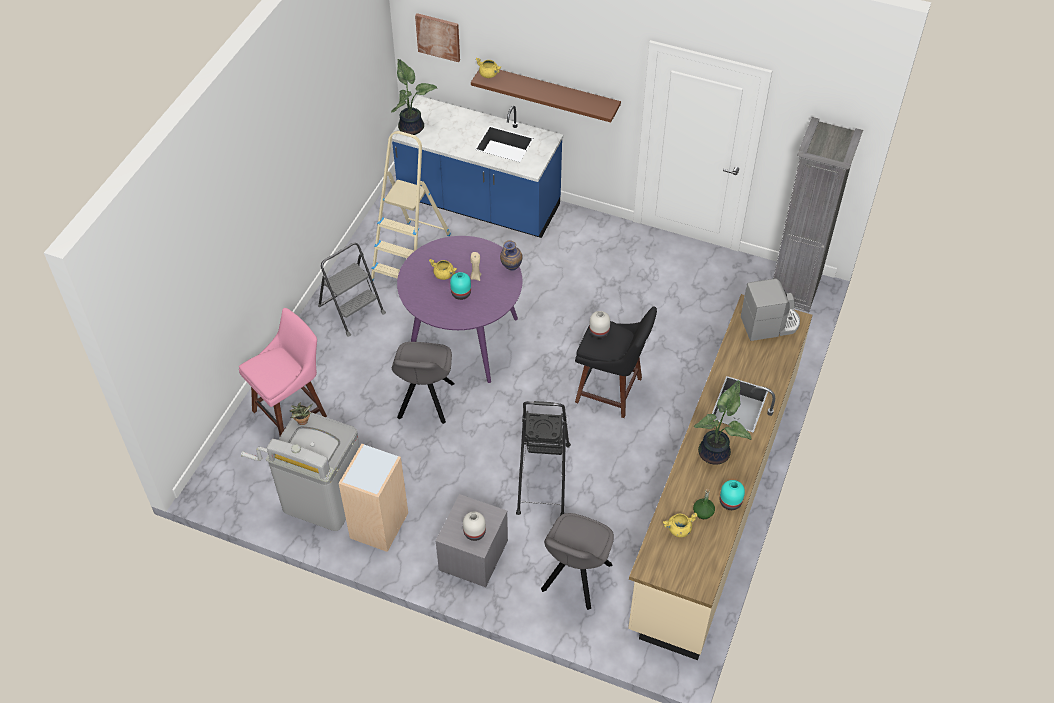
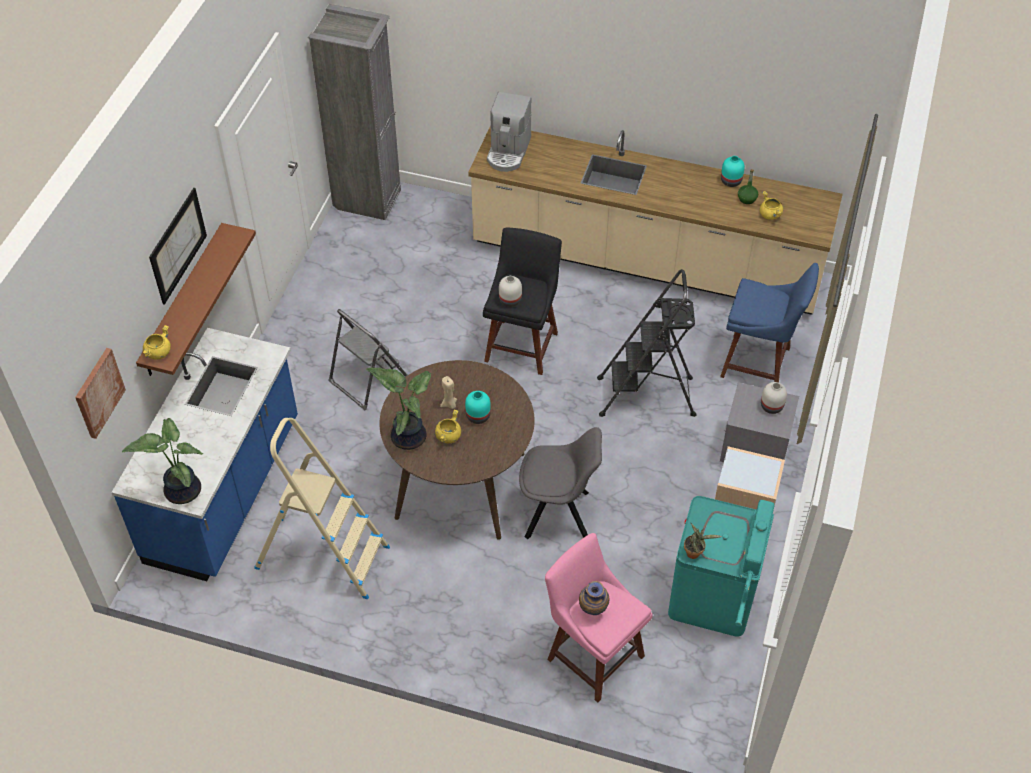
camera: 95 degrees left, 0 degrees up
(322, 498) = (712, 600): grey washing machine -> turquoise washing machine
(350, 308) = (415, 615): grey step ladder -> grey step ladder (366, 380)
(463, 340) = (460, 486): purple dining table -> brown dining table
(511, 268) = (433, 372): vase -> vase (592, 611)
(562, 57) = (178, 245): none -> picture
(575, 577) = (759, 363): grey chair -> blue stool
(716, 453) = (676, 190): potted plant -> potted plant (408, 436)
(770, 324) = (508, 152): coffee machine -> coffee machine turned 150 degrees counterclockwise

